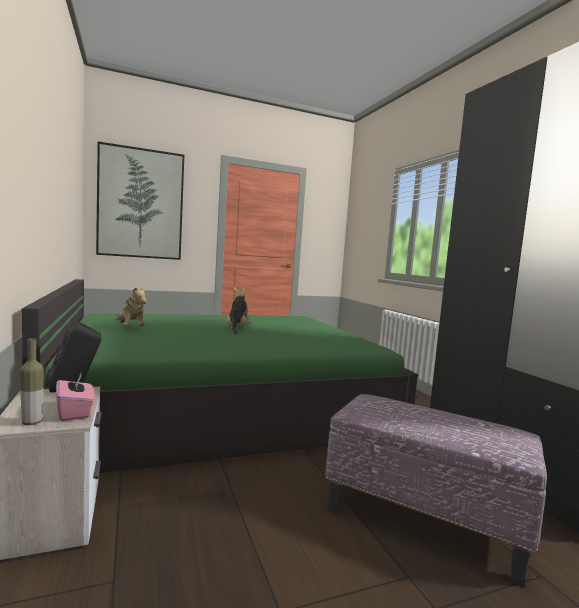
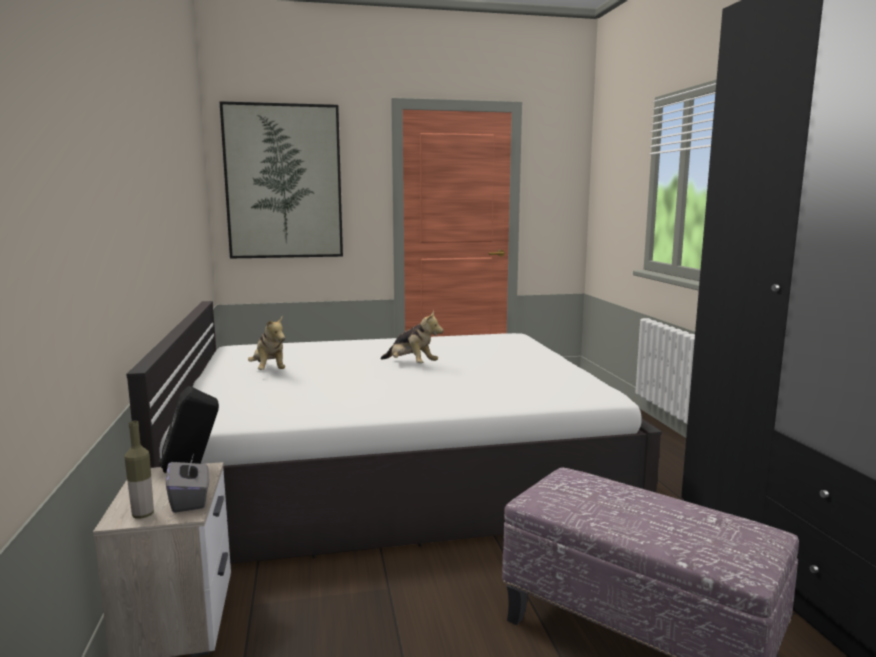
camera: 10 degrees right, 5 degrees up
(75, 412) = (190, 500): pink tissue box -> grey tissue box
(220, 404) = (393, 467): green bed -> white bed
(237, 328) = (411, 365): plush toy -> plush toy turned 120 degrees clockwise

